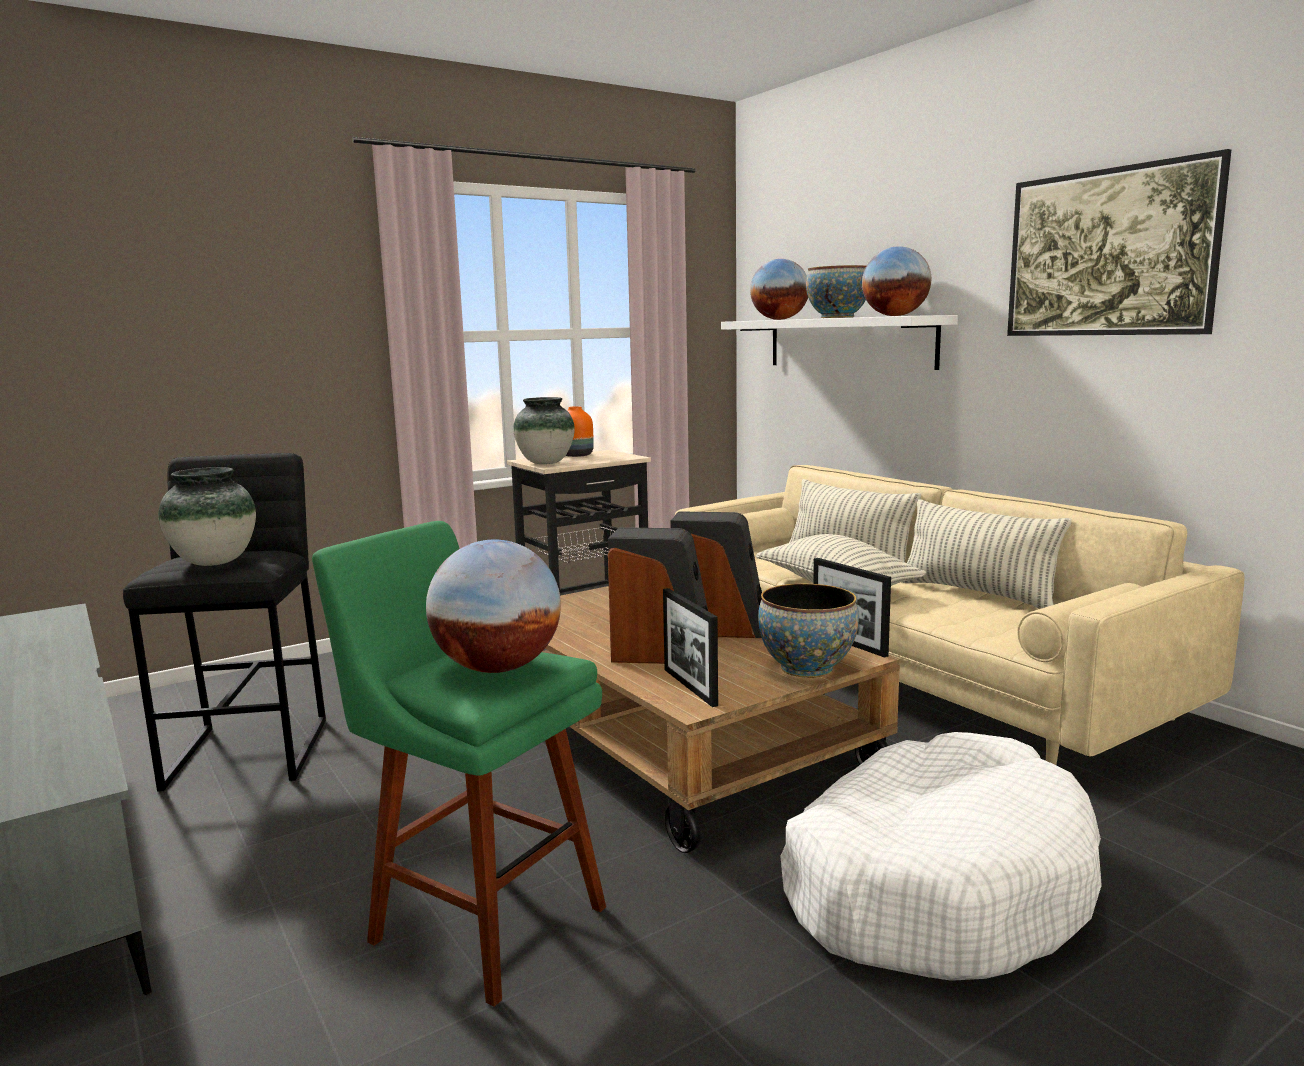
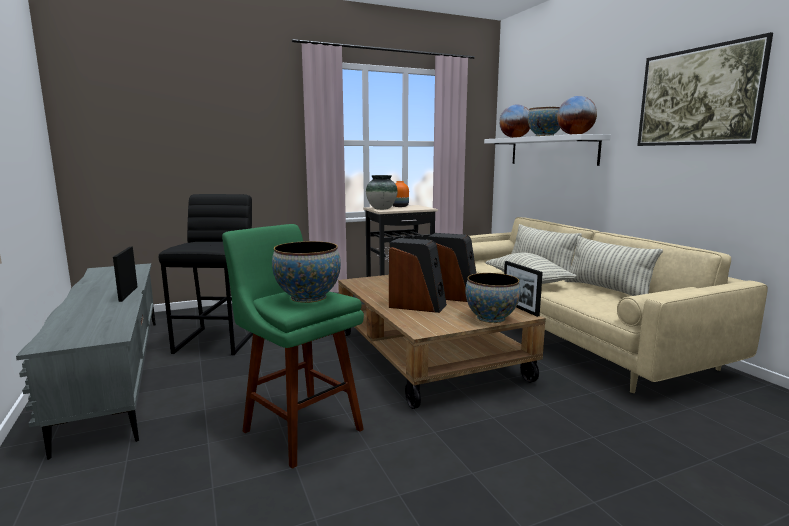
camera: 10 degrees right, 0 degrees up
(213, 562) = (202, 244): vase -> none
(498, 668) = (308, 297): globe -> bowl
(690, 687) = (424, 322): picture frame -> picture frame (128, 294)
(935, 885) = (544, 440): white dog bed -> none

